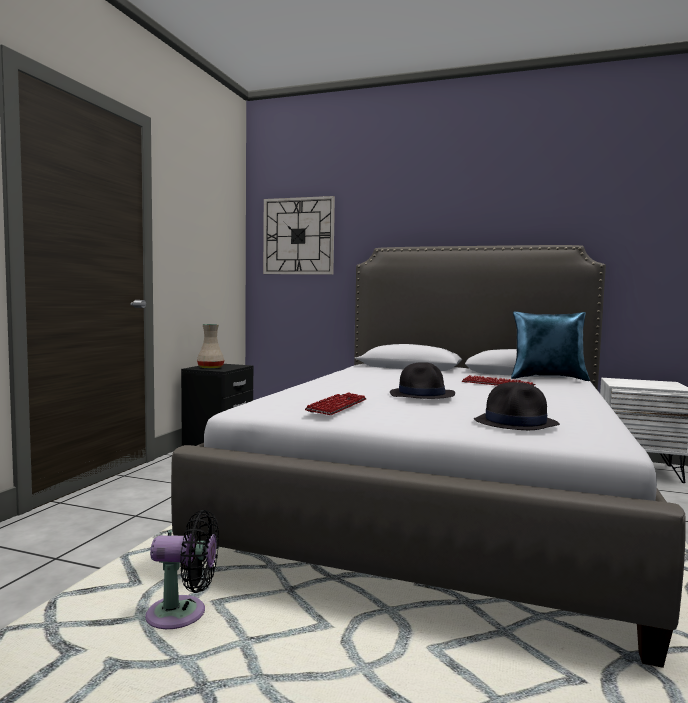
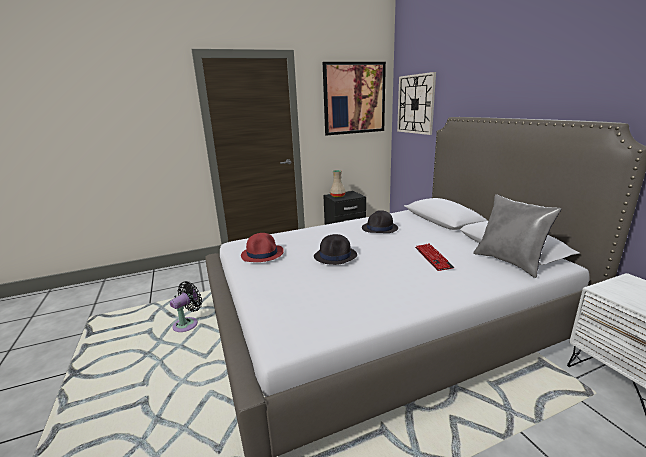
camera: 50 degrees right, 15 degrees up
(182, 615) = (188, 324): black fan -> black fan turned 105 degrees counterclockwise
(213, 217) = (354, 98): none -> picture
(337, 406) = (262, 254): keyboard -> red hat
(516, 423) = (295, 302): black hat -> black hat (380, 228)
(548, 378) = (509, 262): blue pillow -> grey pillow

